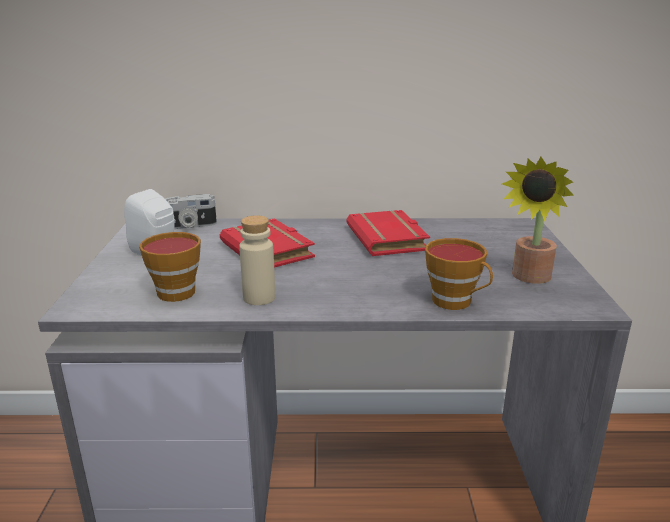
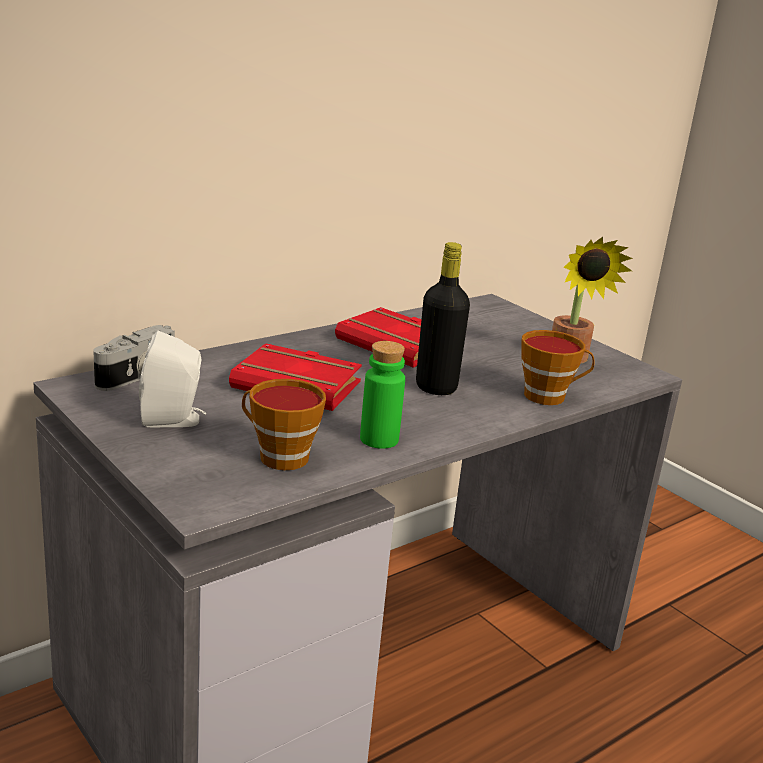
camera: 40 degrees left, 0 degrees up
(259, 298) = (379, 439): beige bottle -> green bottle
(367, 273) = (436, 387): none -> black bottle

